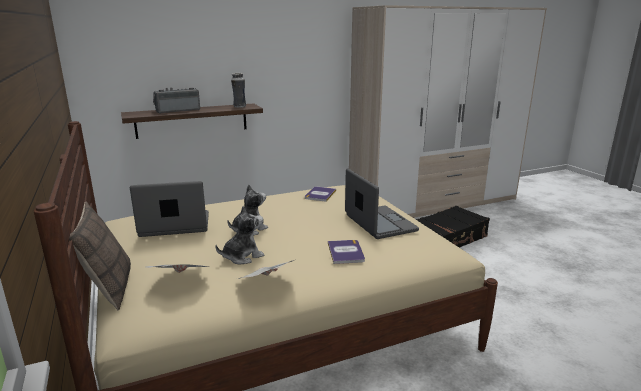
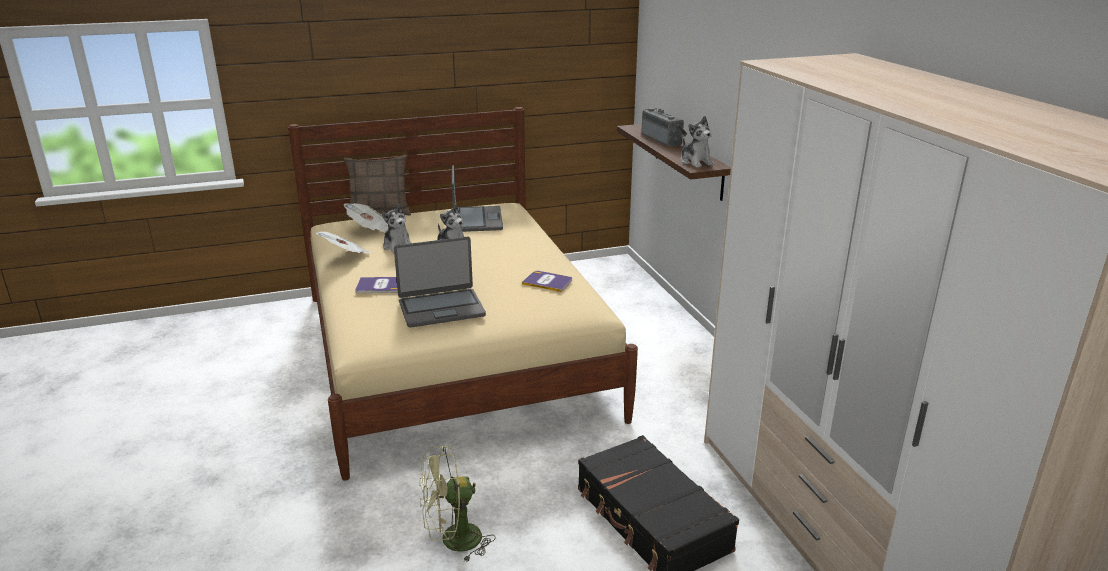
camera: 95 degrees right, 5 degrees up
(239, 107) = (696, 162): vase -> plush toy
(506, 293) = (453, 541): none -> green fan

